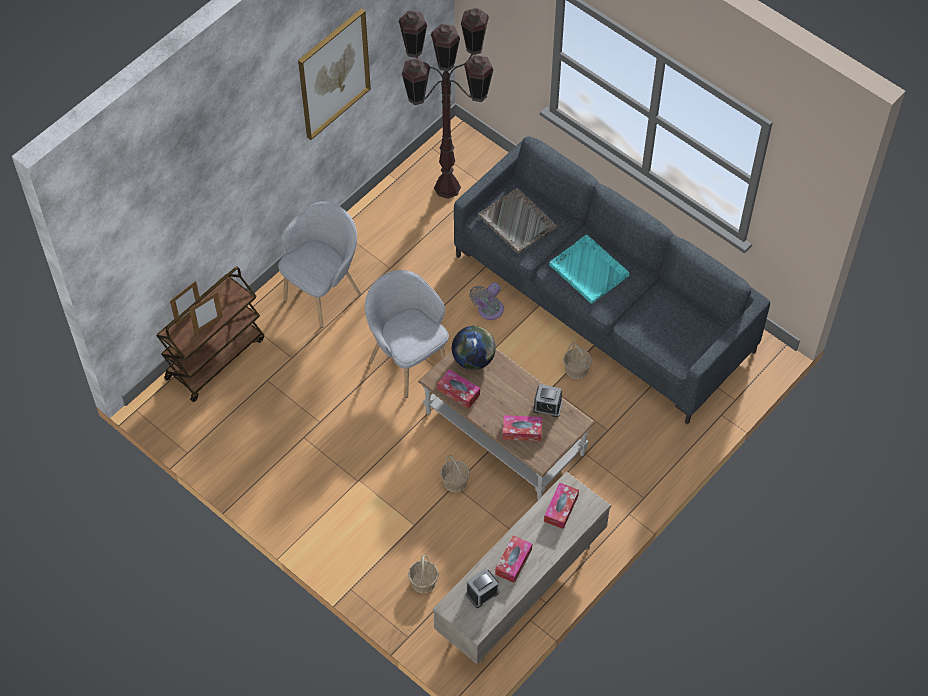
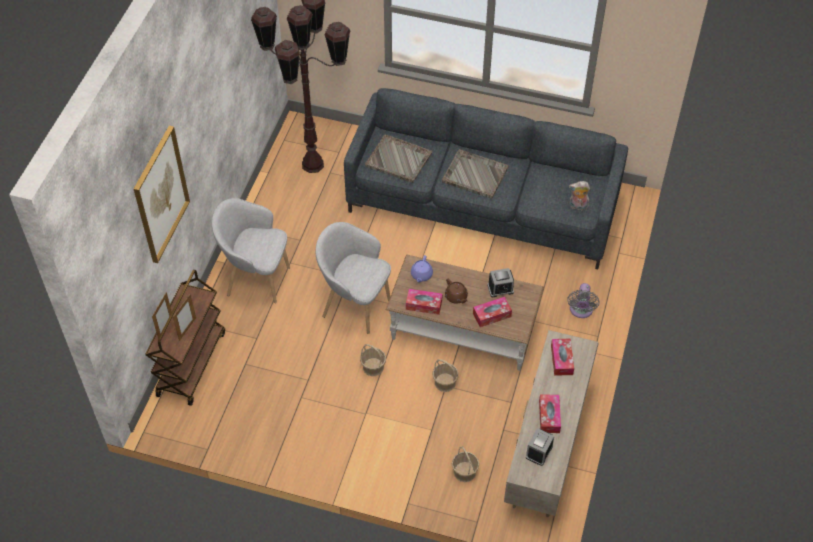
camera: 25 degrees left, 5 degrees down
(323, 294) = (256, 279): grey armchair -> grey armchair turned 90 degrees counterclockwise
(333, 73) = (218, 76): picture -> picture (160, 194)
(473, 359) = (421, 275): globe -> purple teapot
(488, 311) = (397, 243): grey fan -> grey fan (580, 311)
(496, 397) = (456, 297): none -> brown teapot
(576, 369) = (490, 261): basket -> basket (373, 367)
(588, 269) = (474, 174): turquoise tray -> grey tray
(679, 348) = (577, 206): none -> plush toy

